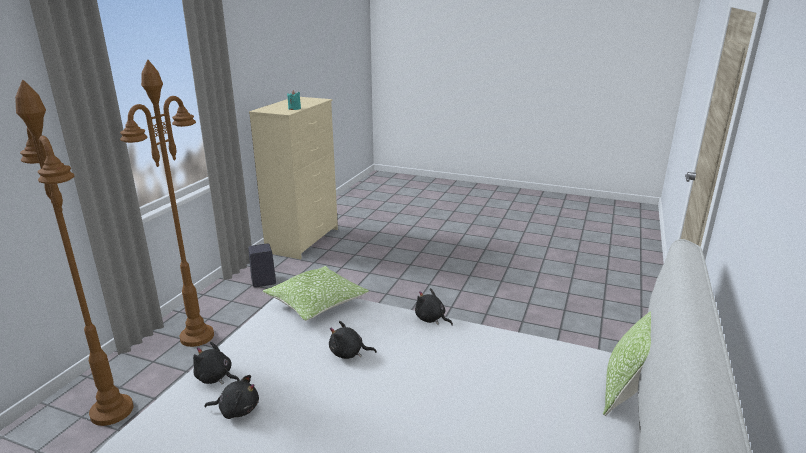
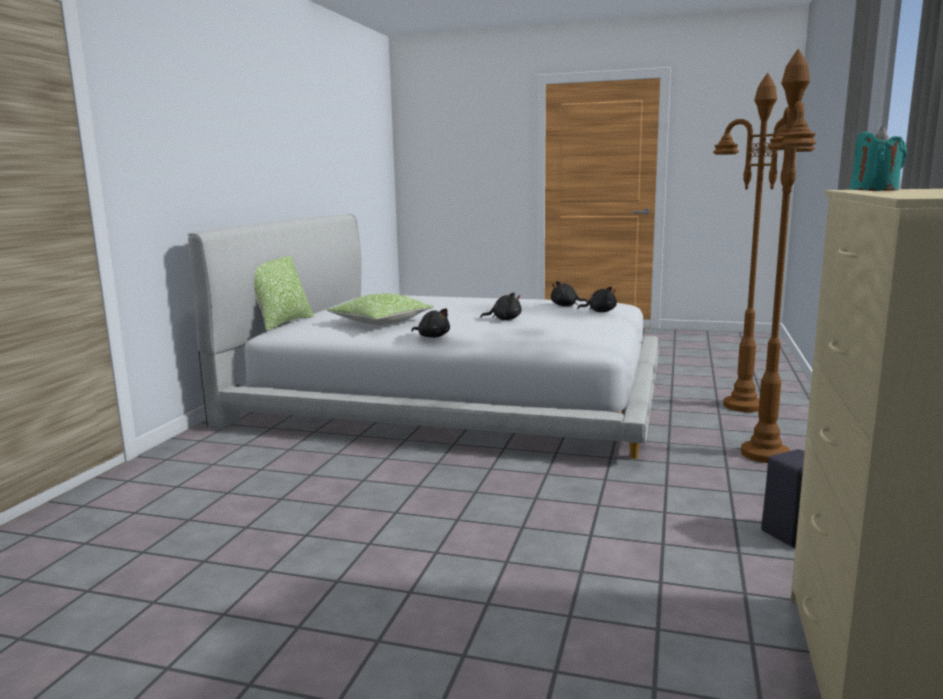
camera: 175 degrees right, 10 degrees down
(316, 303) = (562, 338): pillow -> pillow (381, 322)

